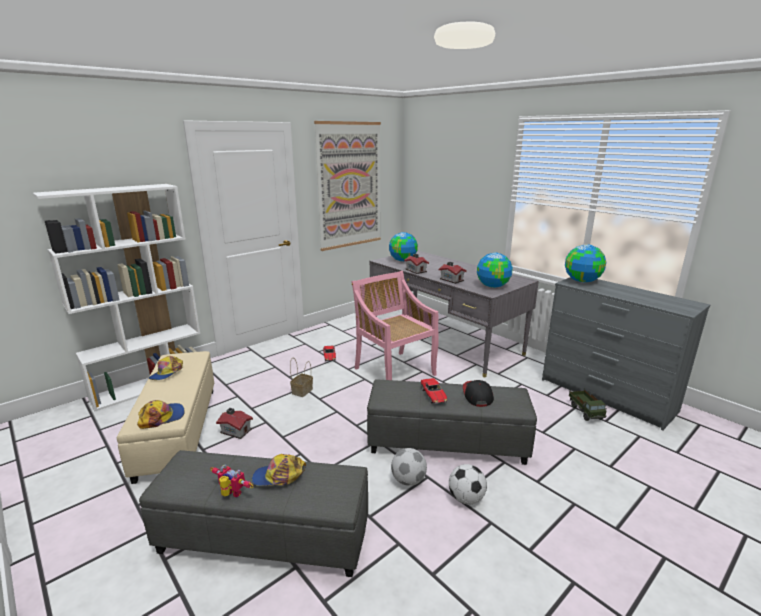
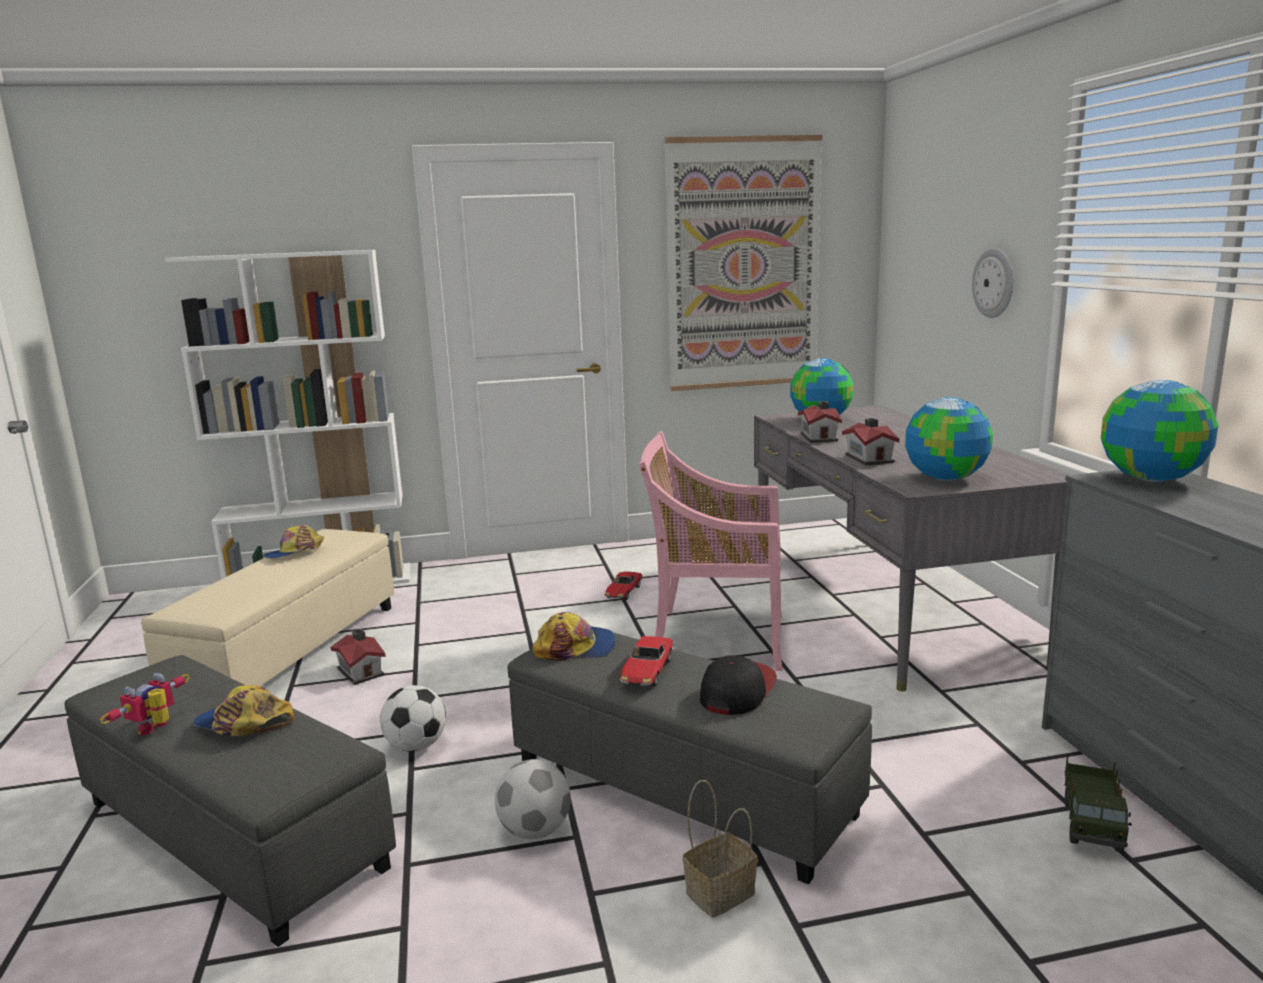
camera: 30 degrees right, 5 degrees down
(162, 417) = (215, 607): cap -> cap (576, 647)
(231, 495) = (156, 729): toy robot -> toy robot turned 120 degrees counterclockwise
(302, 391) = (519, 636): basket -> basket (721, 891)
(394, 371) = (715, 639): pink chair -> pink chair turned 75 degrees counterclockwise
(466, 498) = (606, 900): football -> football (416, 746)
(475, 197) = (994, 283): none -> wall clock

